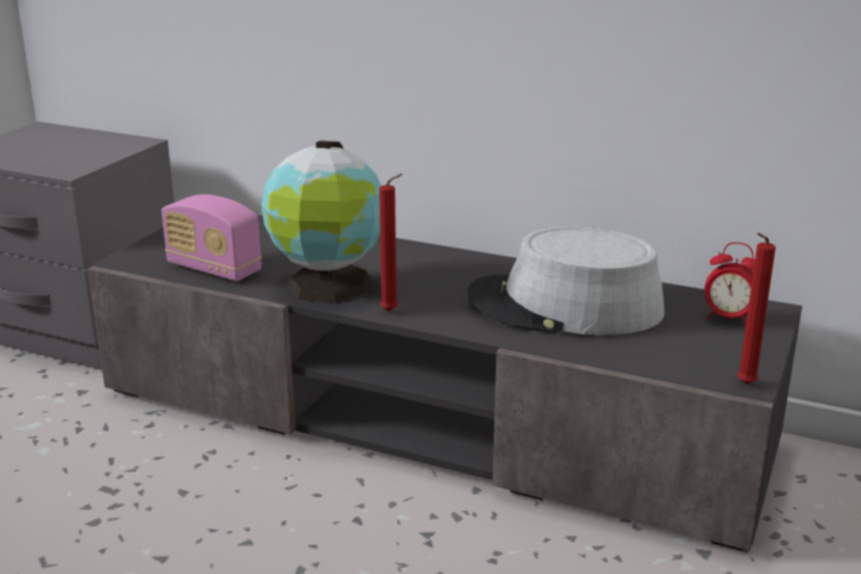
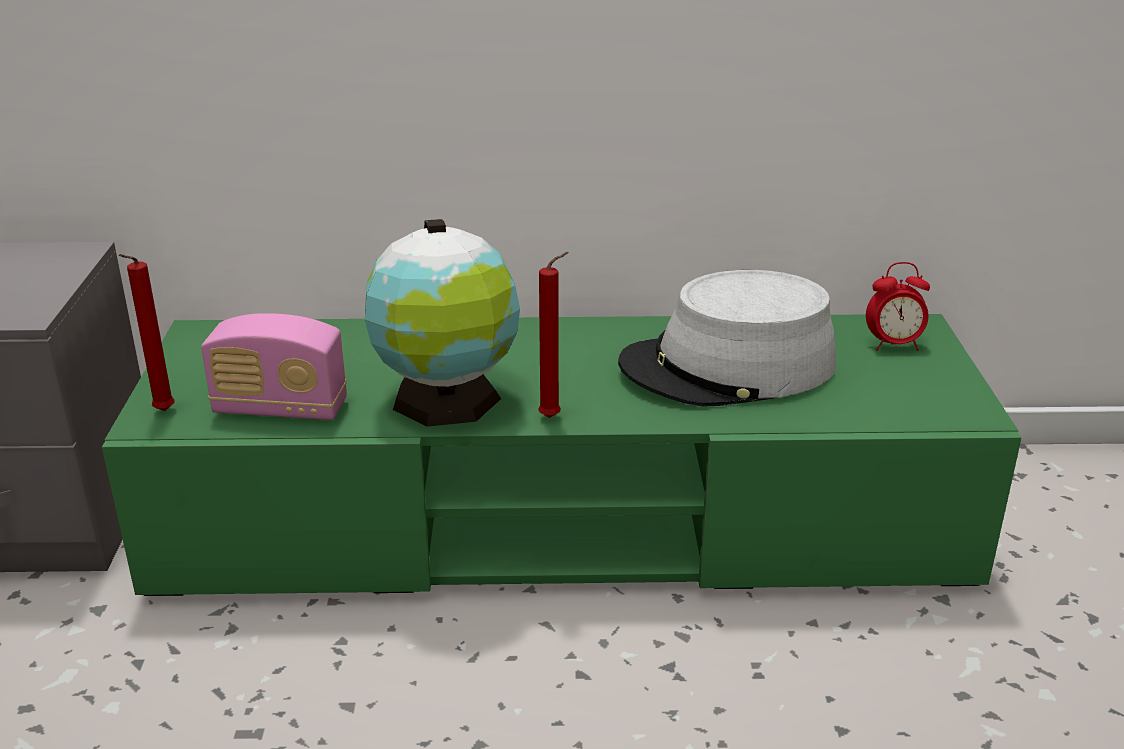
camera: 25 degrees left, 5 degrees up
(430, 417) = (562, 523): grey tv stand -> green tv stand
(744, 385) = (977, 418): red candle -> red candle (161, 412)

